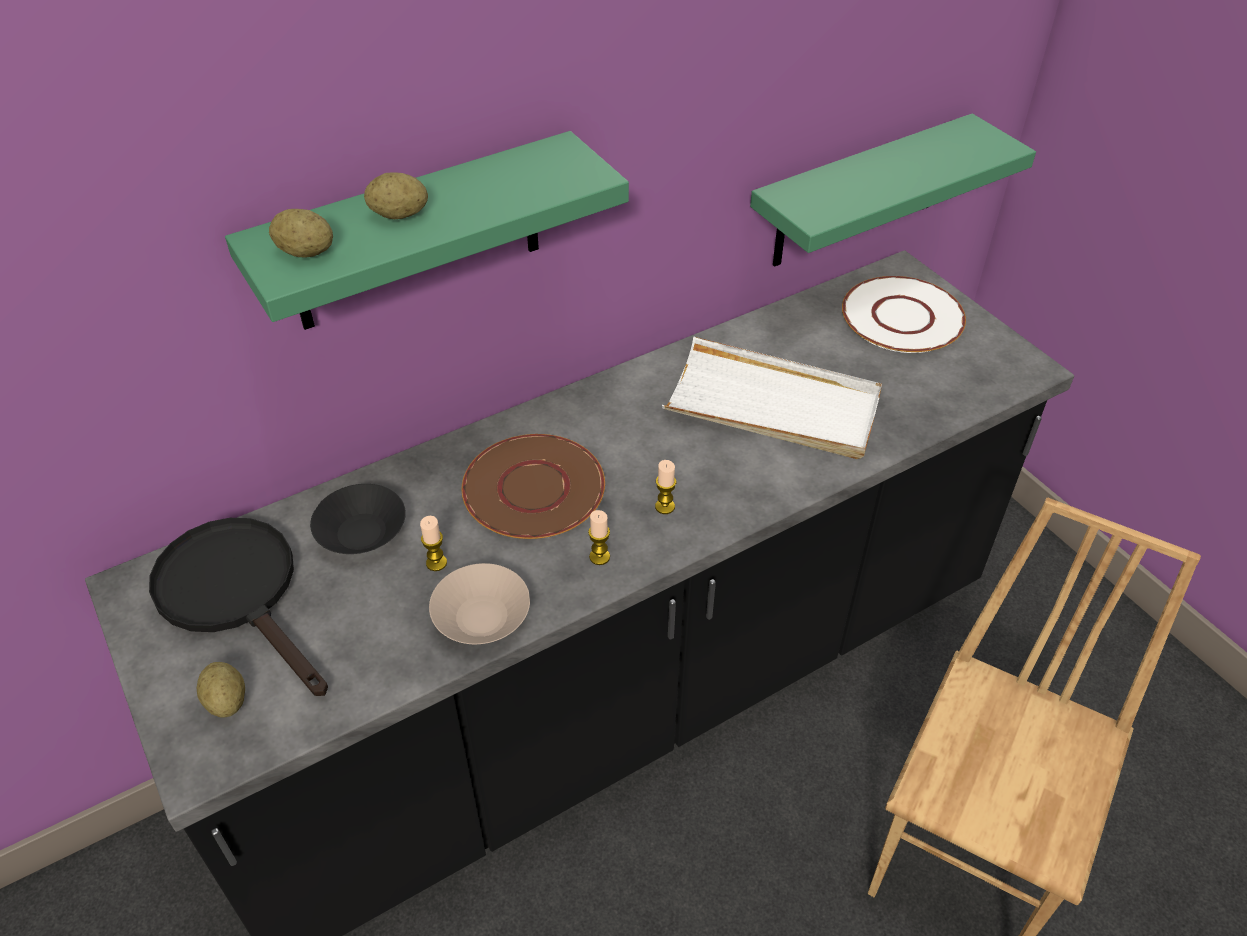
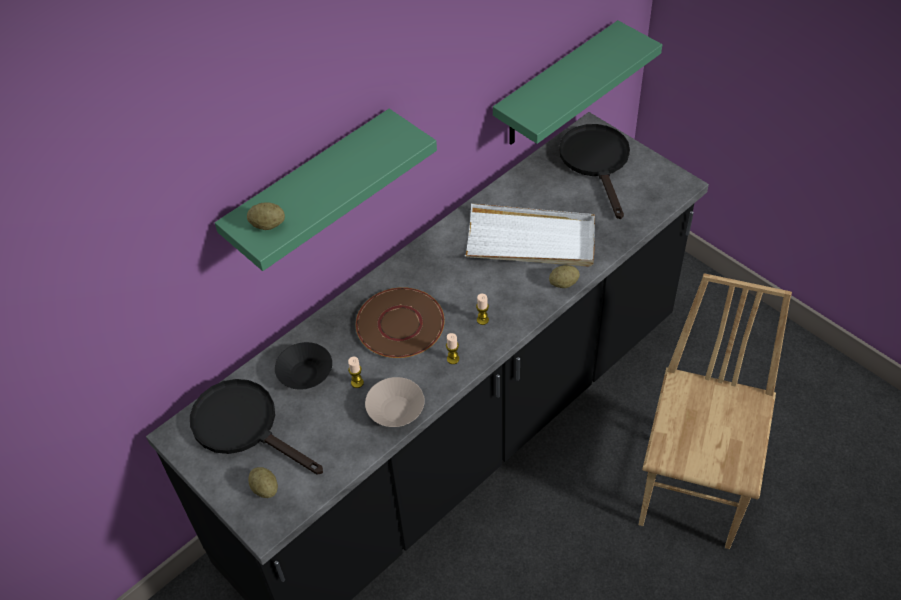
camera: 10 degrees left, 5 degrees up
(399, 215) = (311, 189): potato -> potato (563, 283)
(902, 316) = (597, 162): white plate -> black frying pan

